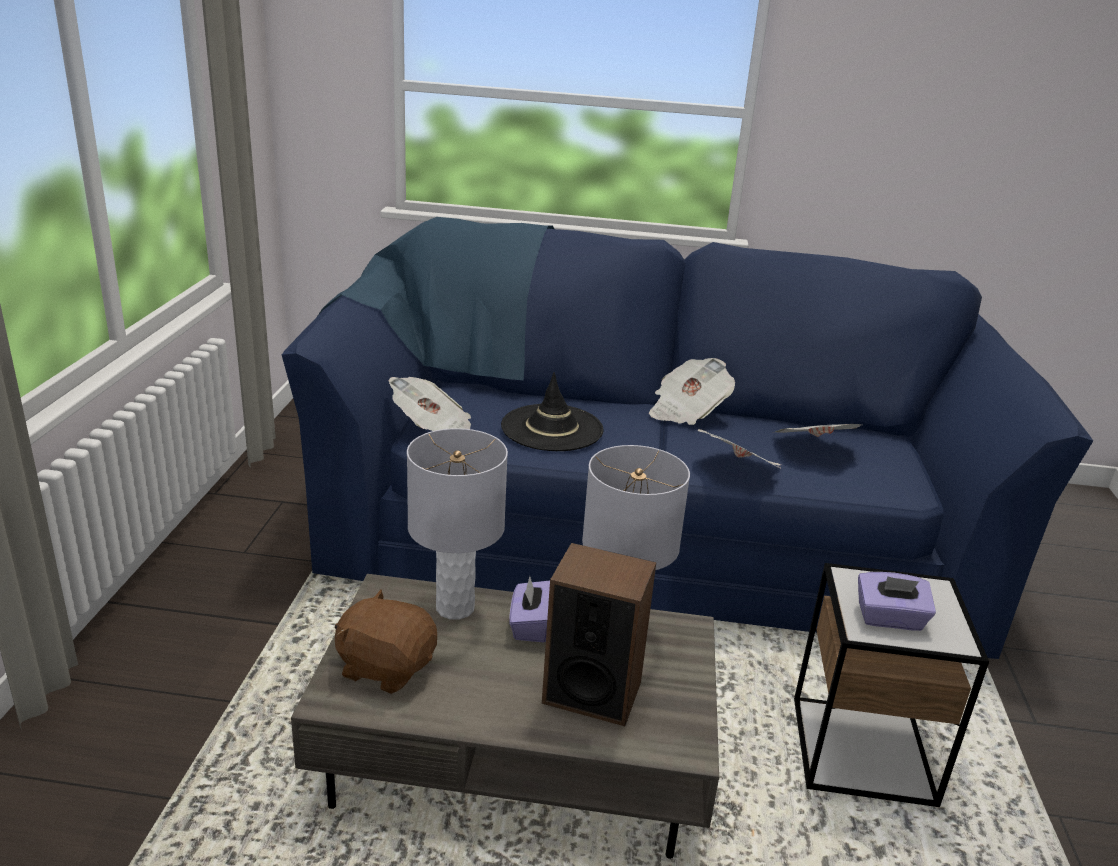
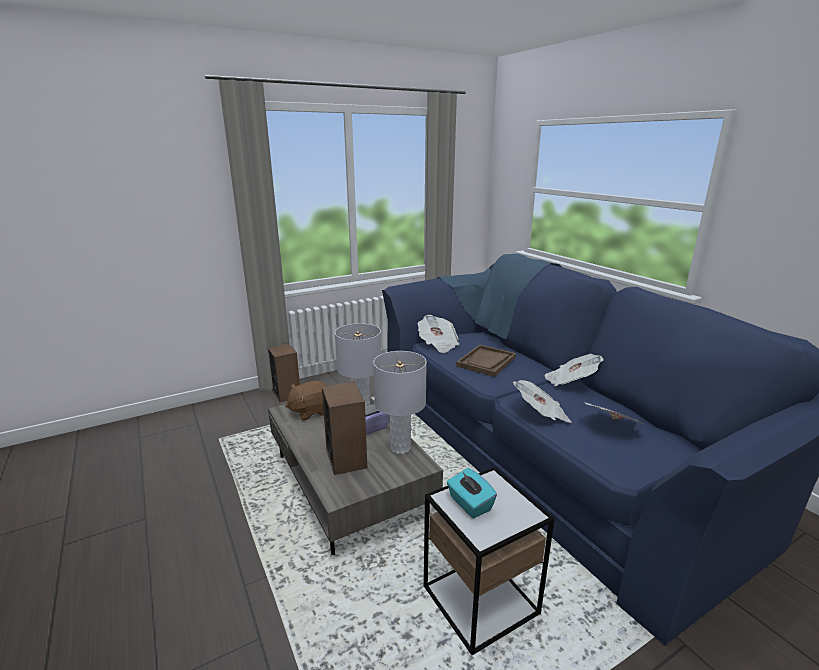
camera: 55 degrees right, 5 degrees down
(95, 696) = (286, 393): none -> speaker
(386, 667) = (310, 411): brown plush toy -> brown plush toy turned 105 degrees counterclockwise
(552, 428) = (486, 362): black hat -> brown tray
(889, 619) = (469, 504): purple tissue box -> turquoise tissue box

